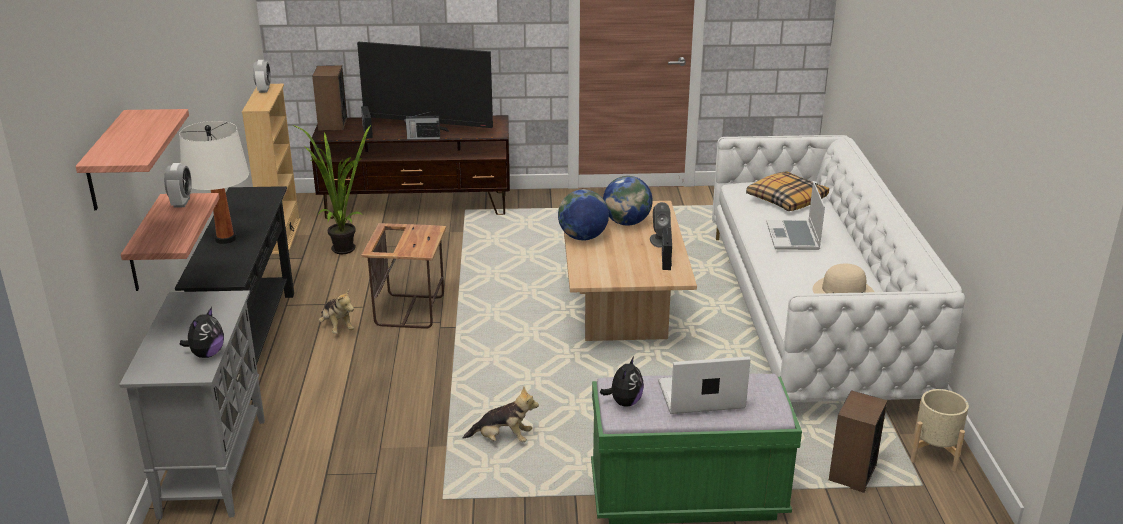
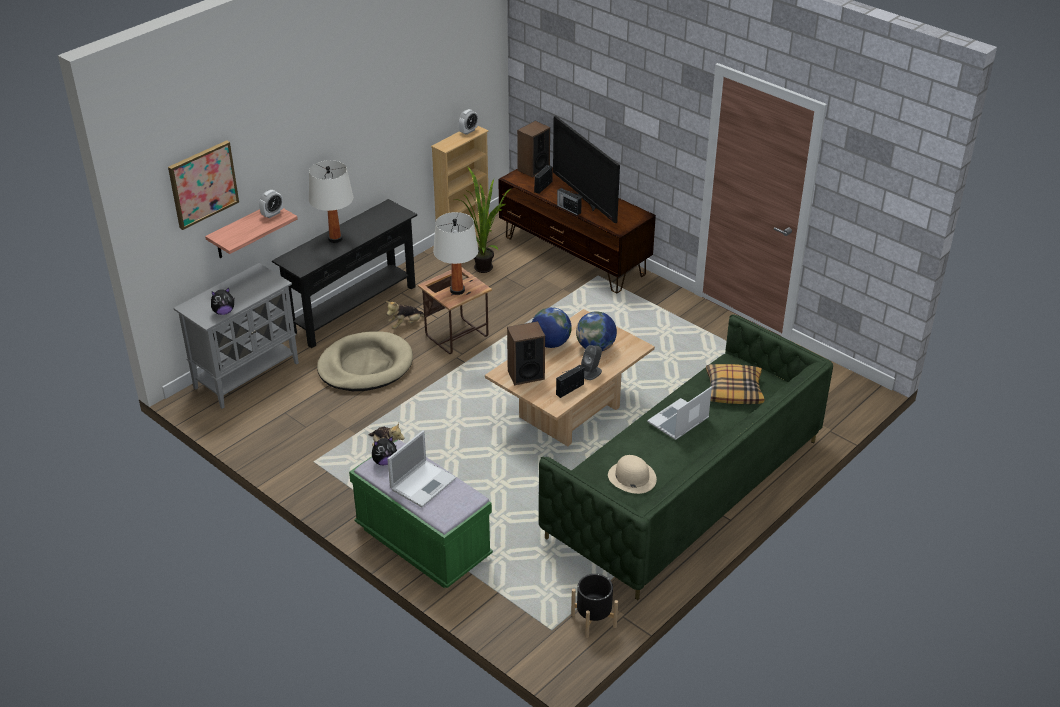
camera: 45 degrees right, 10 degrees up
(106, 162) = (203, 184): shelf -> picture
(337, 327) = (406, 324): plush toy -> plush toy turned 45 degrees clockwise
(352, 382) = (365, 366): none -> beige dog bed
(413, 241) = (457, 290): none -> white table lamp
(699, 396) = (424, 483): laptop -> laptop turned 90 degrees clockwise
(810, 316) = (684, 489): white sofa -> green sofa
(852, 473) = (526, 595): speaker -> speaker (525, 374)
(934, 453) = (594, 620): beige planter -> black planter

